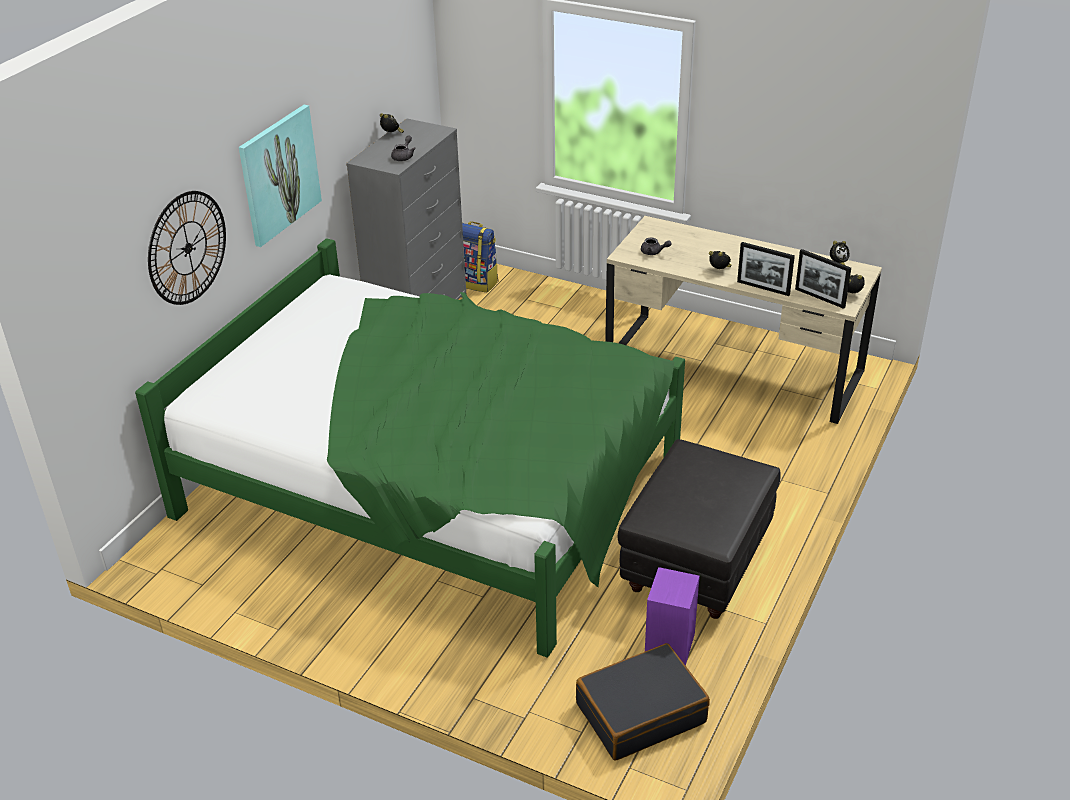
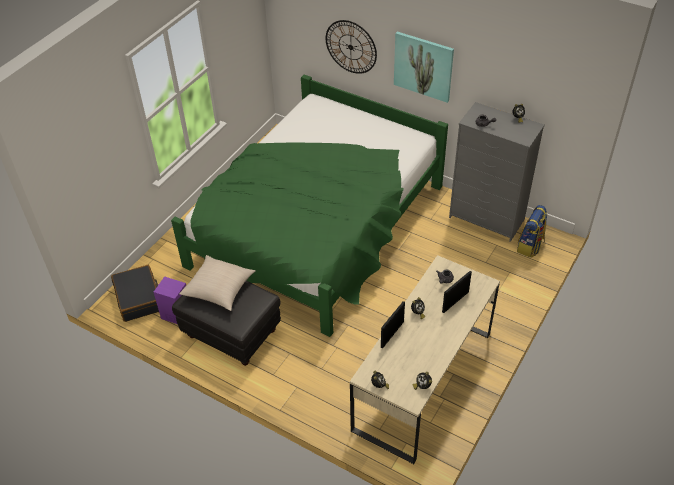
camera: 95 degrees right, 10 degrees up
(680, 502) = (219, 289): none -> beige pillow
(819, 298) = (376, 365): picture frame -> picture frame (455, 302)

